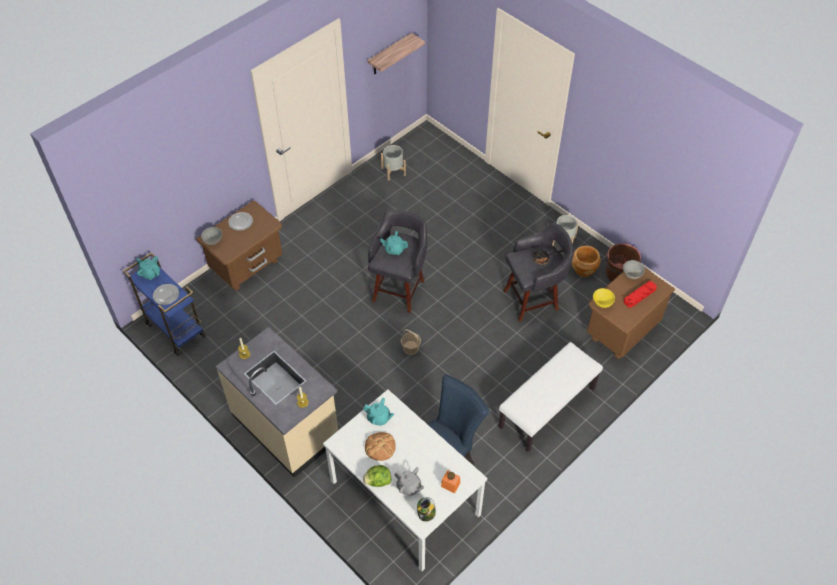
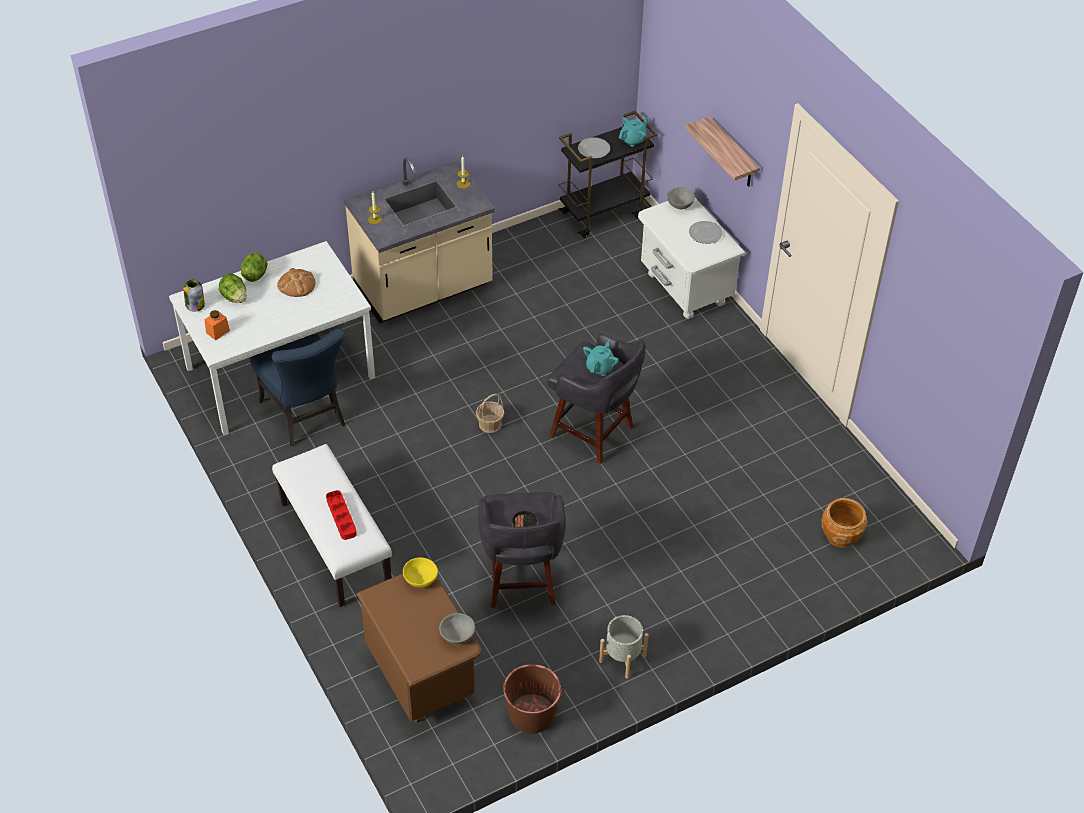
camera: 105 degrees right, 5 degrees down
(175, 329) = (604, 214): blue cart -> black cart
(248, 267) = (683, 289): brown nightstand -> white nightstand
(378, 418) = (334, 290): turquoise teapot -> none
(389, 55) = (936, 358): shelf -> shelf (733, 154)
(393, 171) = (834, 476): grey planter -> none
(409, 487) = (234, 297): grey teapot -> lettuce
(583, 269) = (556, 667): brown planter -> brown planter (841, 536)
(639, 295) = (414, 631): red tray -> red tray (341, 517)

